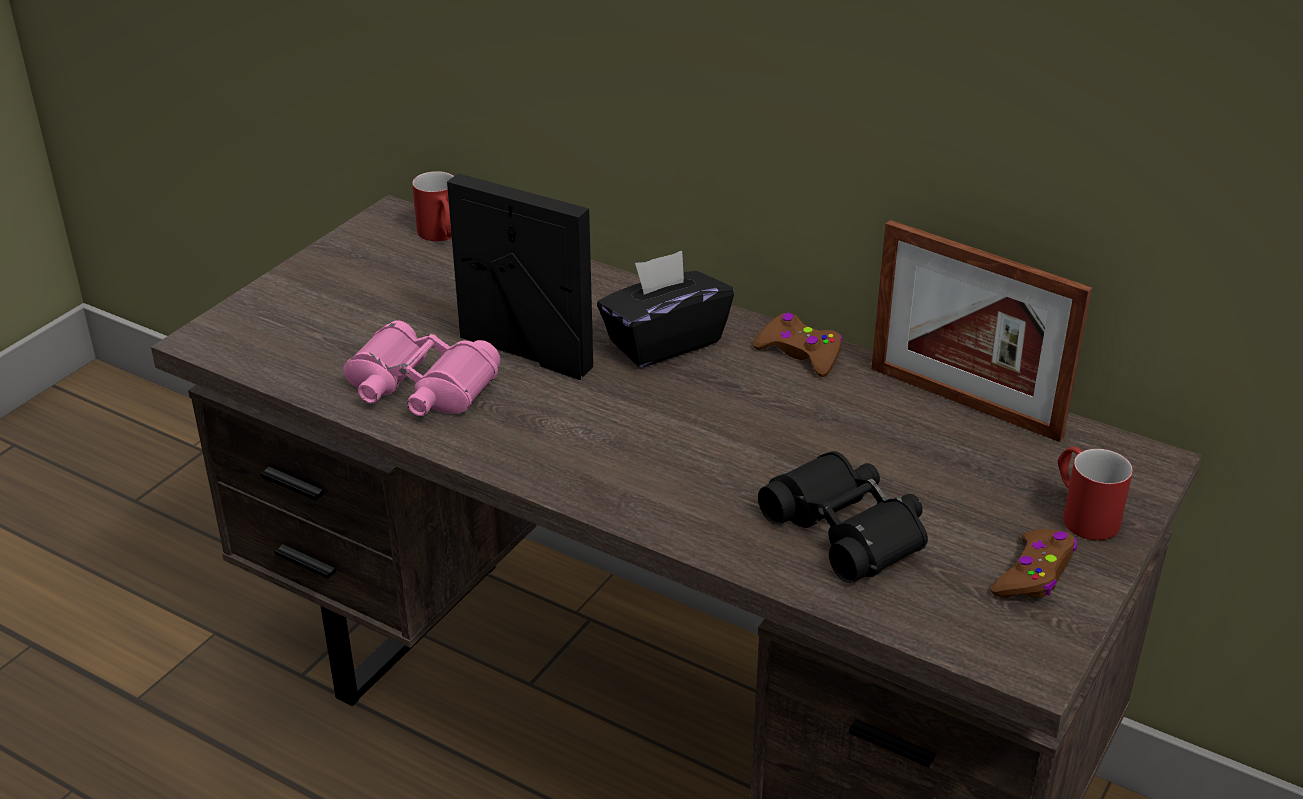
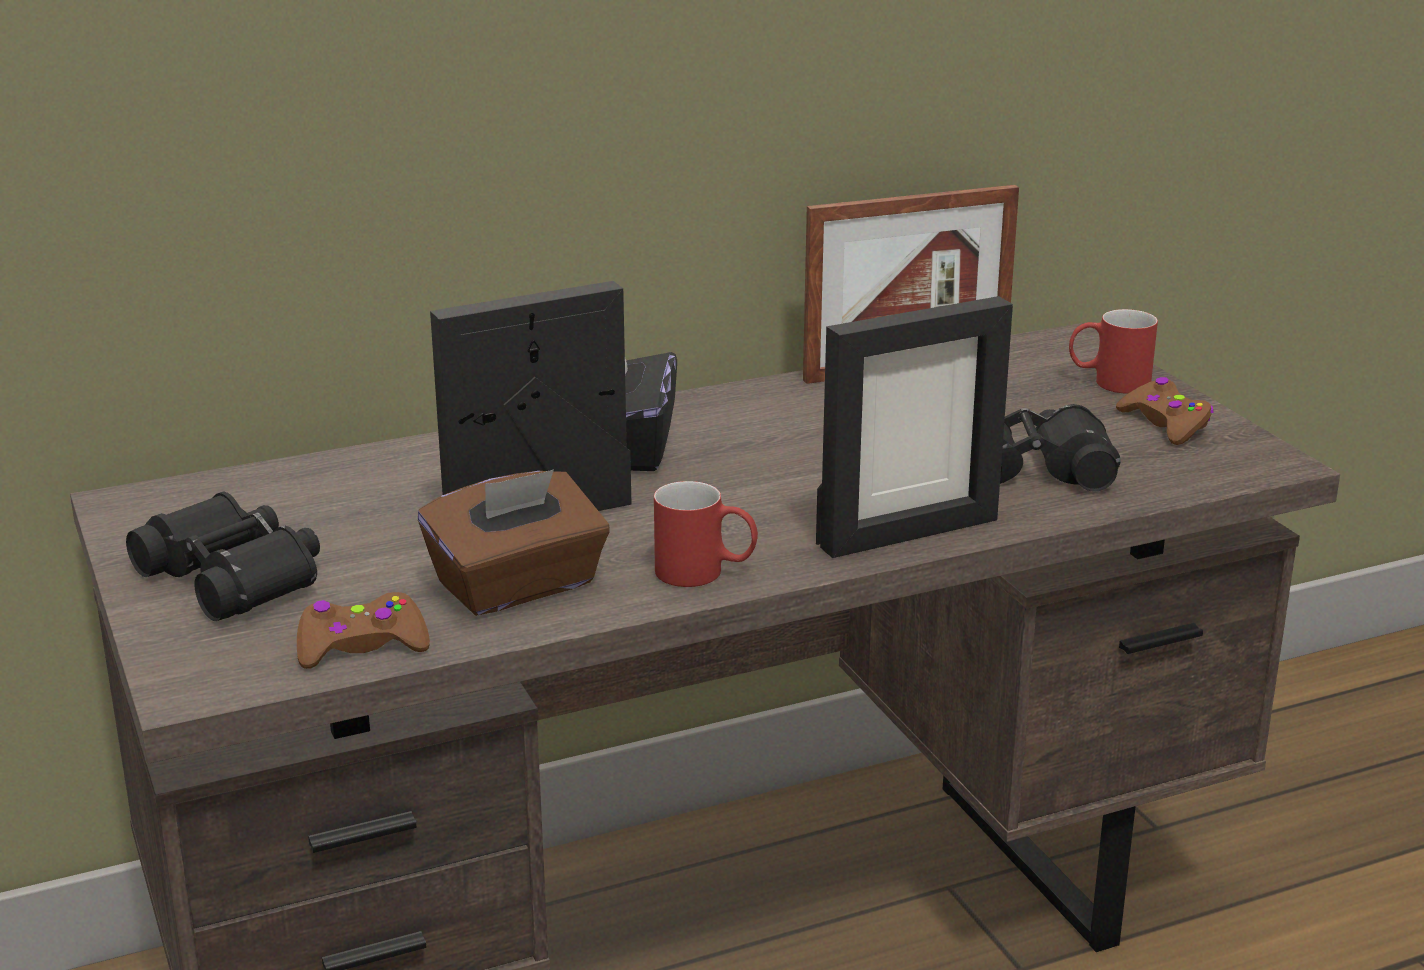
camera: 55 degrees left, 10 degrees down
(339, 290) = (234, 576): none -> black binoculars
(420, 388) = (518, 586): pink binoculars -> brown tissue box
(442, 236) = (227, 489): red mug -> red mug (705, 573)
(667, 512) = (907, 532): none -> picture frame
(800, 353) = (739, 401): brown game controller -> brown game controller (361, 646)

